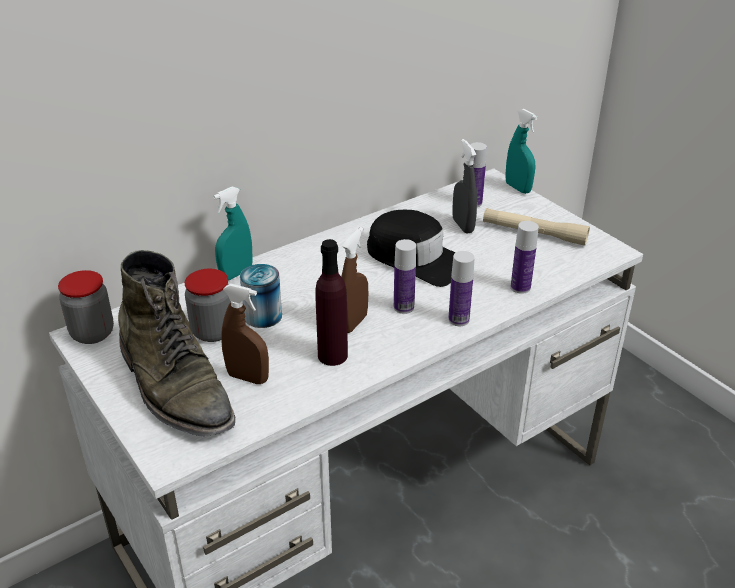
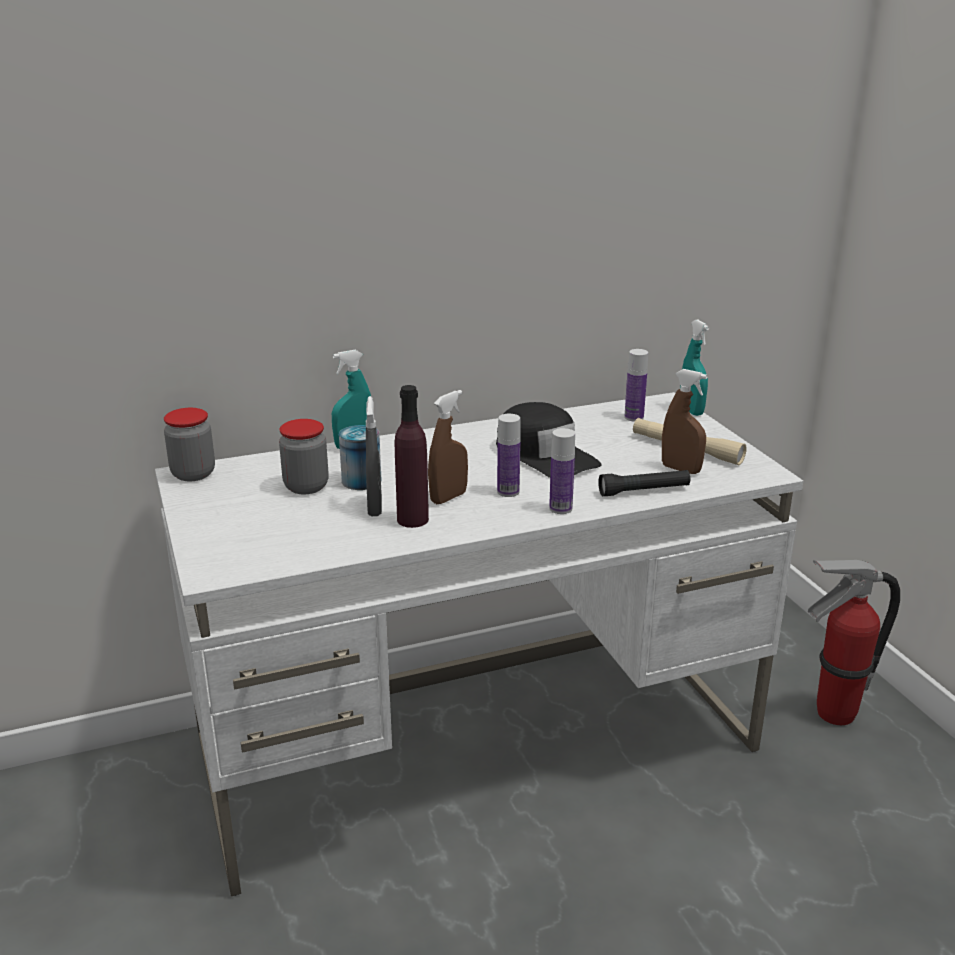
camera: 15 degrees right, 10 degrees down
(175, 385) = (247, 522): green boot -> none
(248, 377) = (319, 525): brown spray bottle -> brown spray bottle (680, 469)
(463, 226) = (611, 434): grey spray bottle -> grey spray bottle (374, 507)
(520, 287) = (644, 491): bottle -> black flashlight
(639, 416) = (834, 714): none -> fire extinguisher

